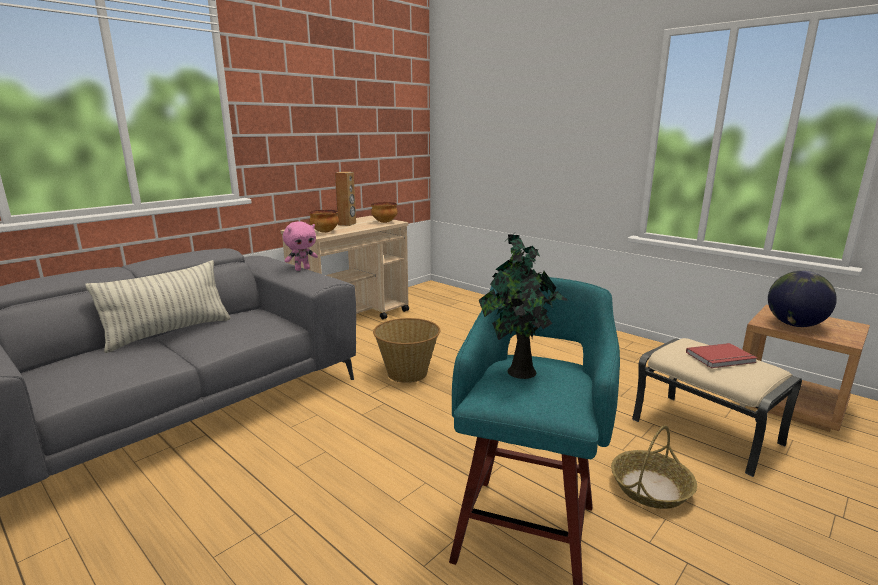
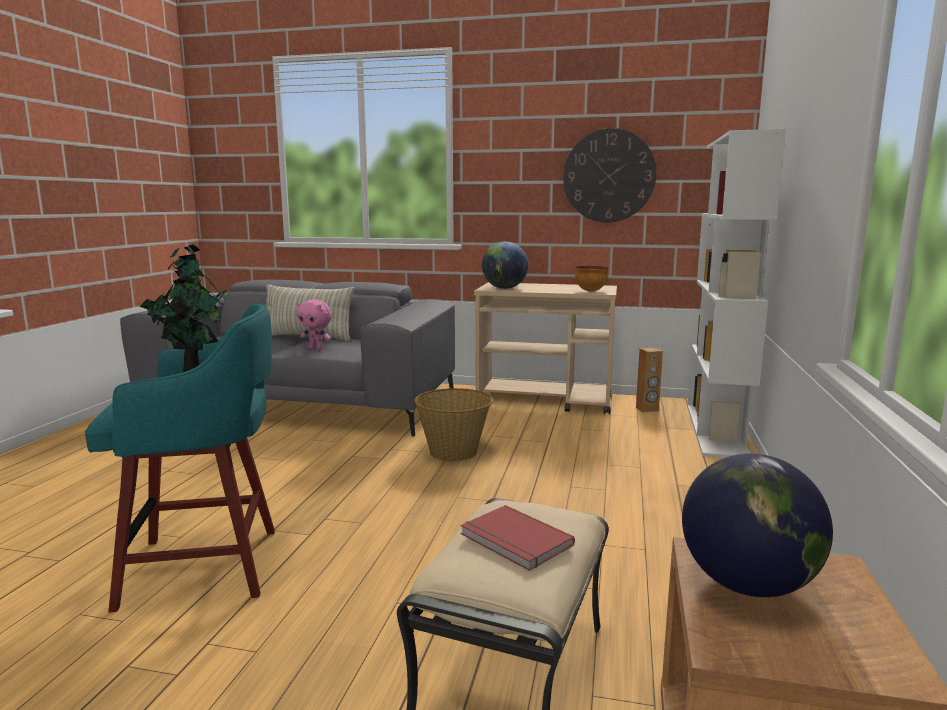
camera: 60 degrees right, 5 degrees down
(302, 269) = (419, 312): pink plush toy -> pink plush toy (316, 348)
(325, 232) = (504, 288): bowl -> globe
(347, 224) = (554, 287): brown speaker -> brown speaker (647, 409)
(356, 129) = (609, 176): none -> wall clock
(468, 297) = (716, 430): none -> white bookcase
(650, 488) = (317, 634): basket -> none

